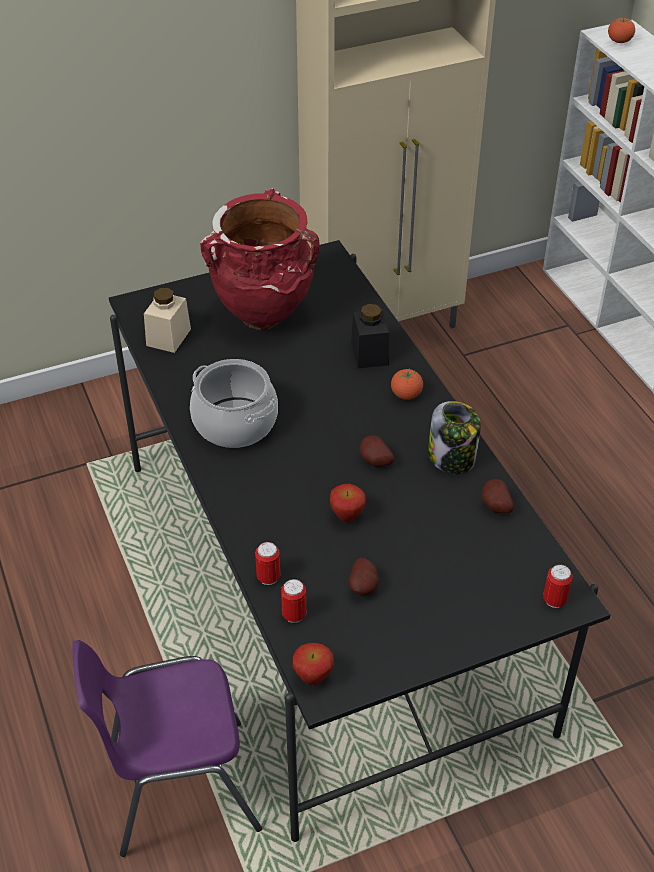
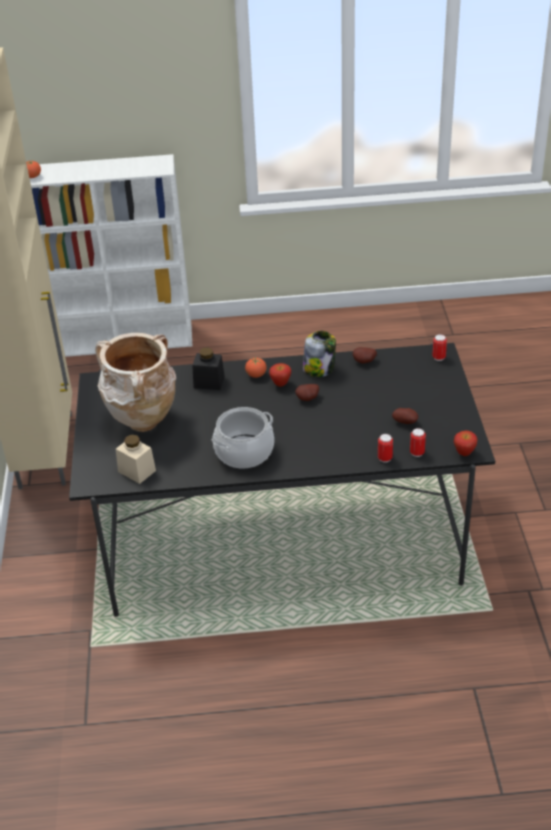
camera: 70 degrees left, 5 degrees down
(178, 788) = (410, 635): purple chair -> none
(264, 316) = (142, 421): red vase -> beige vase
(347, 517) = (349, 418): apple -> apple (280, 384)

